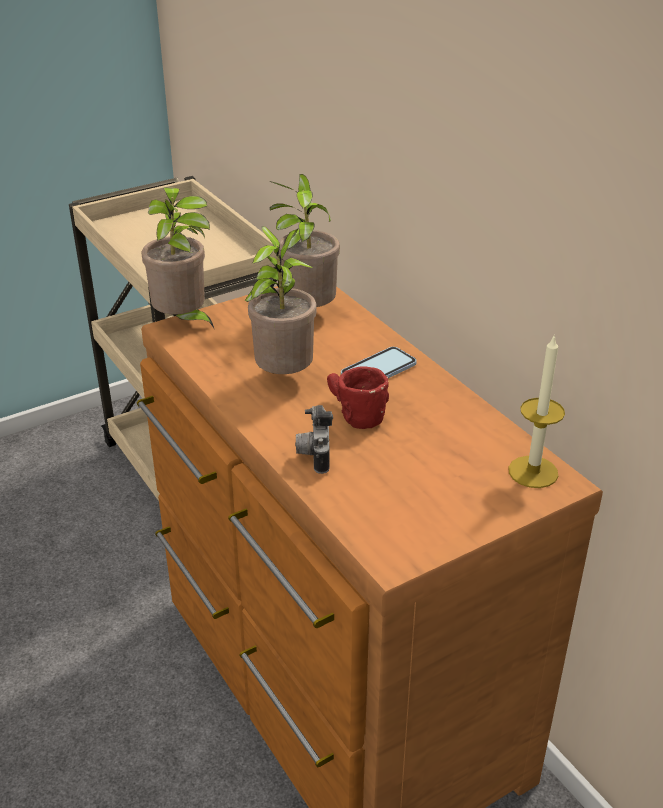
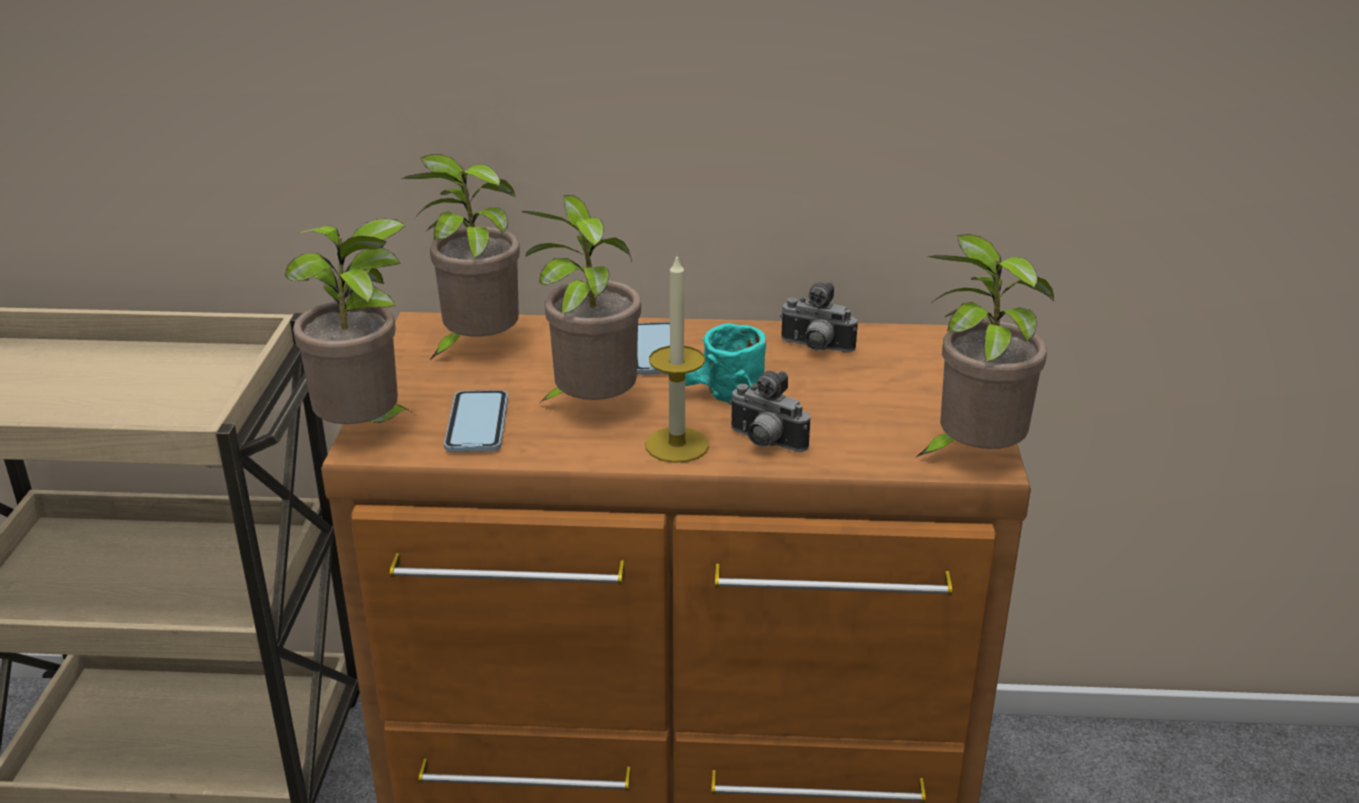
camera: 55 degrees left, 5 degrees down
(226, 349) = (477, 424): none -> phone
(351, 414) = (716, 395): red mug -> turquoise mug
(392, 550) = (972, 457): none -> potted plant
(462, 428) = (815, 348): none -> camera
(533, 472) = (924, 343): candle -> candle (677, 445)

